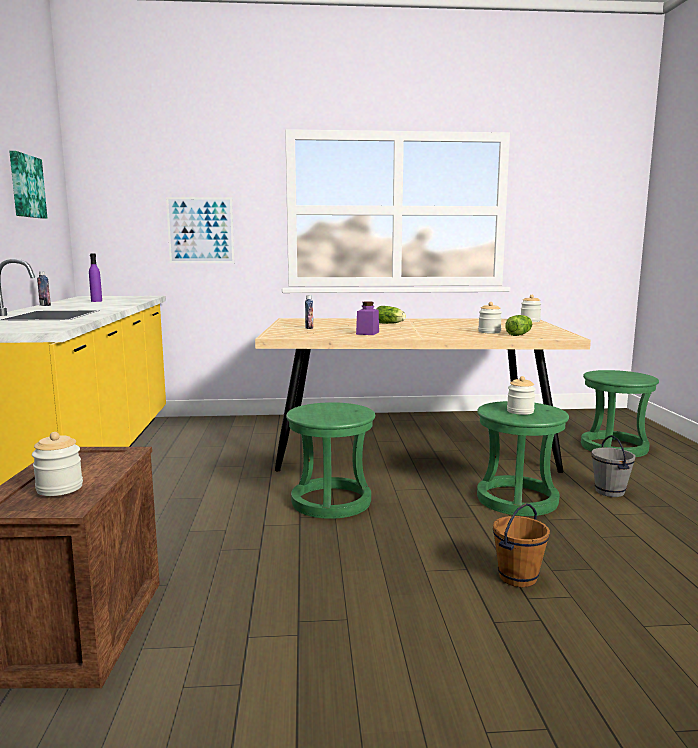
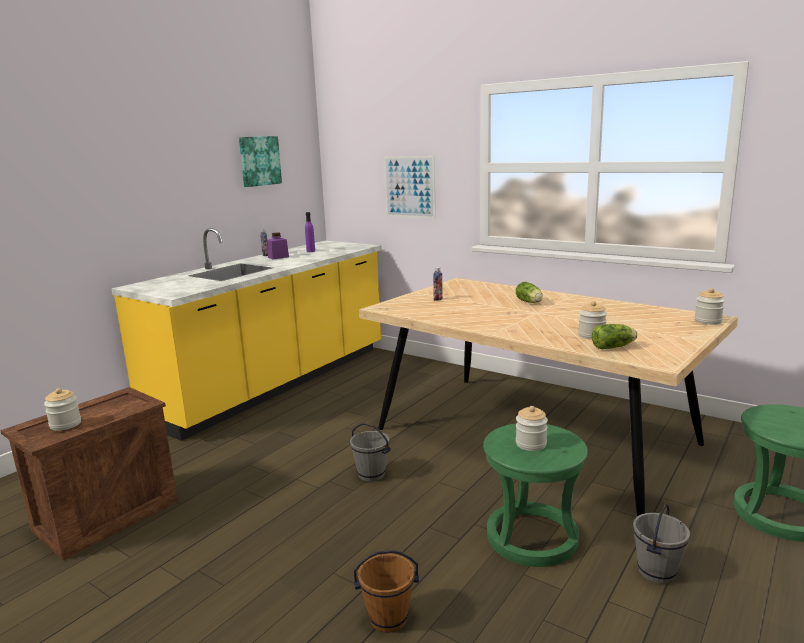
camera: 40 degrees right, 5 degrees up
(331, 502) = (371, 475): green stool -> grey bucket
(367, 333) = (465, 316): purple jar -> purple jar (278, 257)

